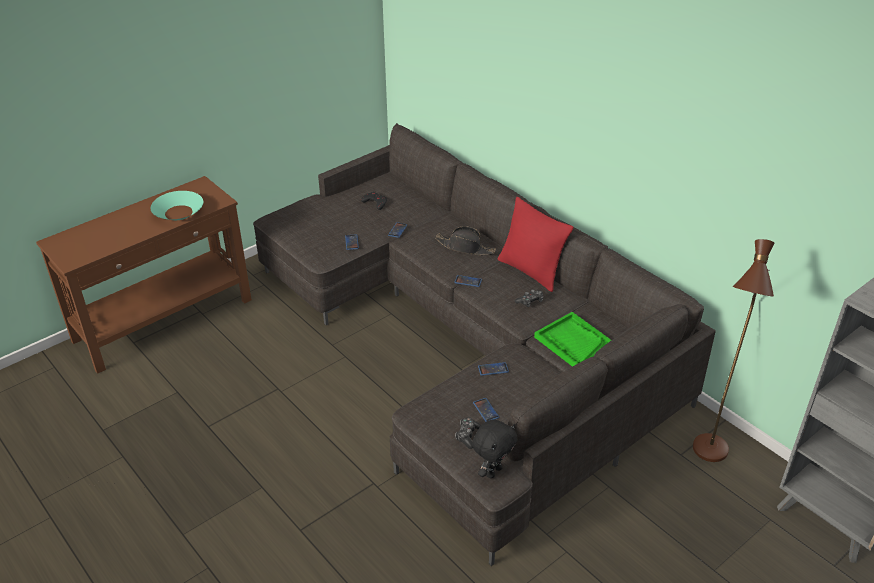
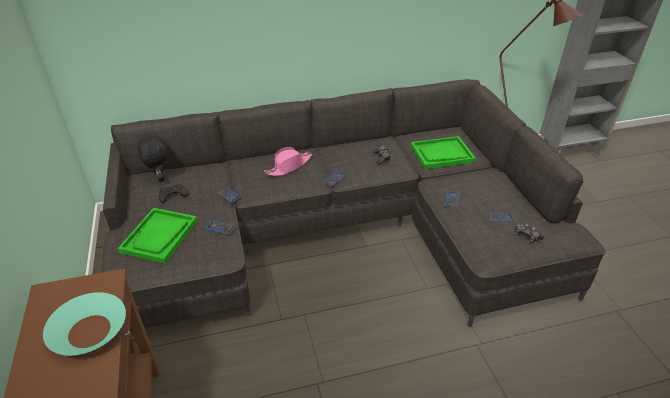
camera: 65 degrees left, 0 degrees up
(322, 217) = (159, 236): none -> green tray
(465, 247) = (289, 166): black hat -> pink hat
(493, 471) = (569, 235): black plush toy -> black plush toy (159, 178)
(531, 271) = (345, 146): red pillow -> none

